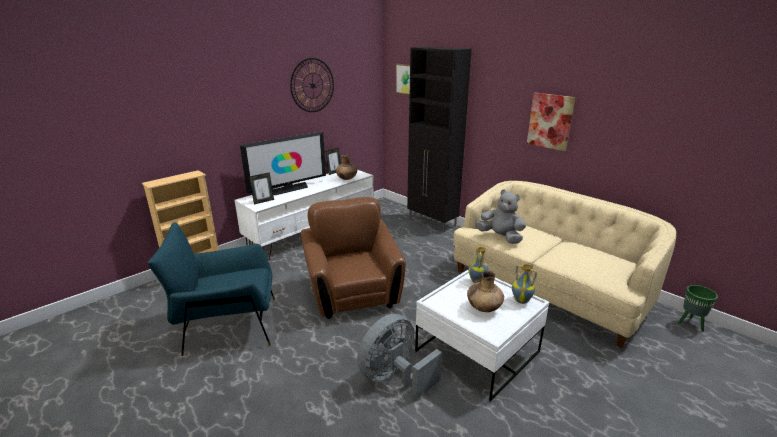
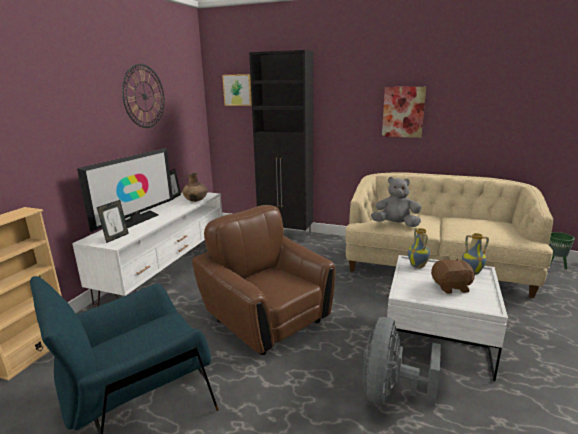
camera: 25 degrees left, 5 degrees down
(483, 308) = (451, 287): brown vase -> brown plush toy

